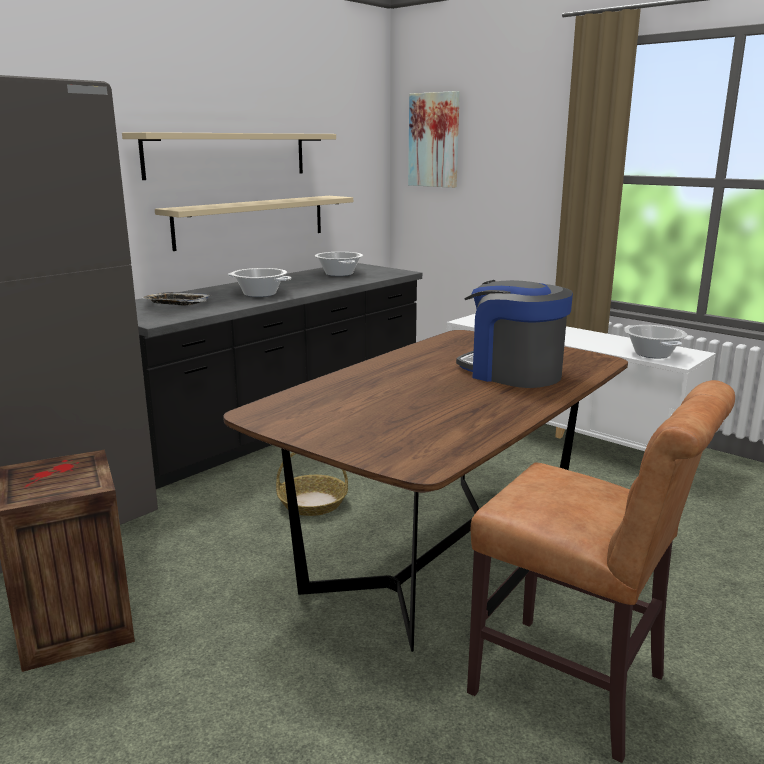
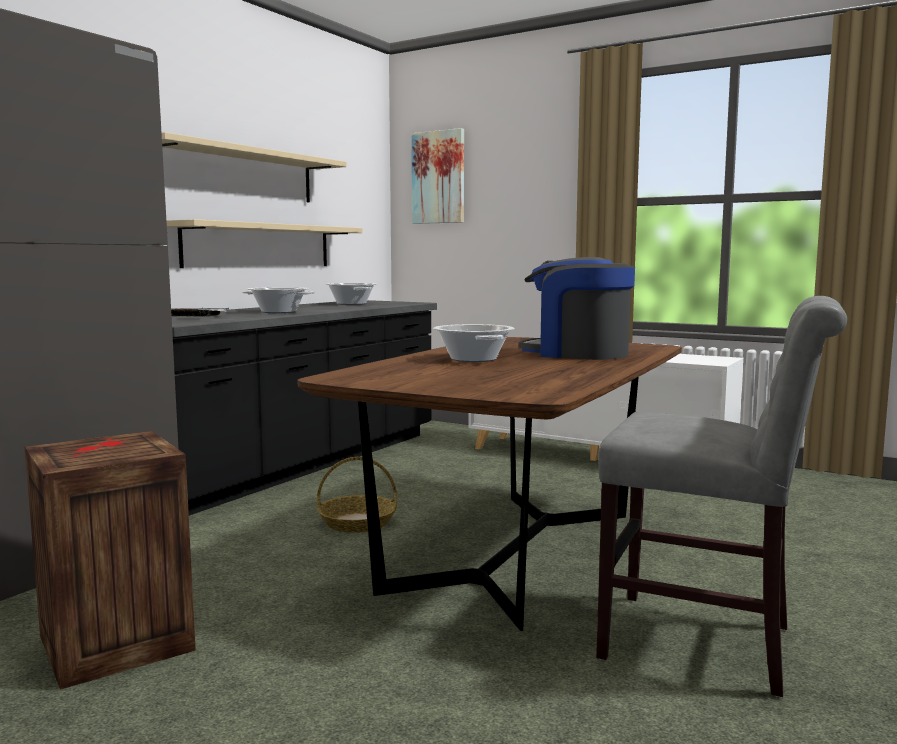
camera: 10 degrees left, 10 degrees down
(577, 689) = (708, 645): brown chair -> grey chair
(652, 354) = (686, 359): cooking pot -> cooking pot (474, 359)

